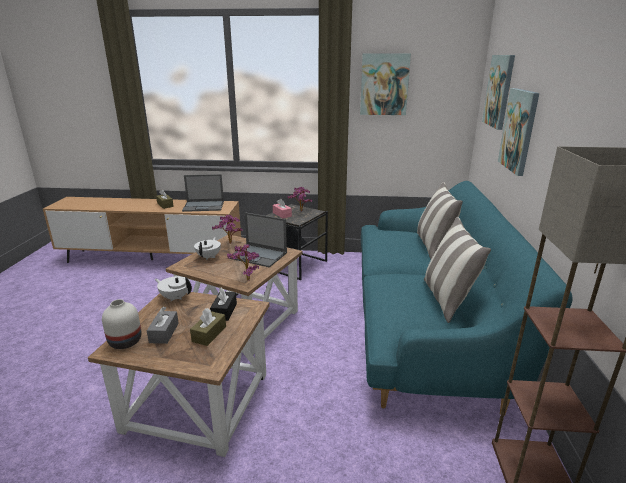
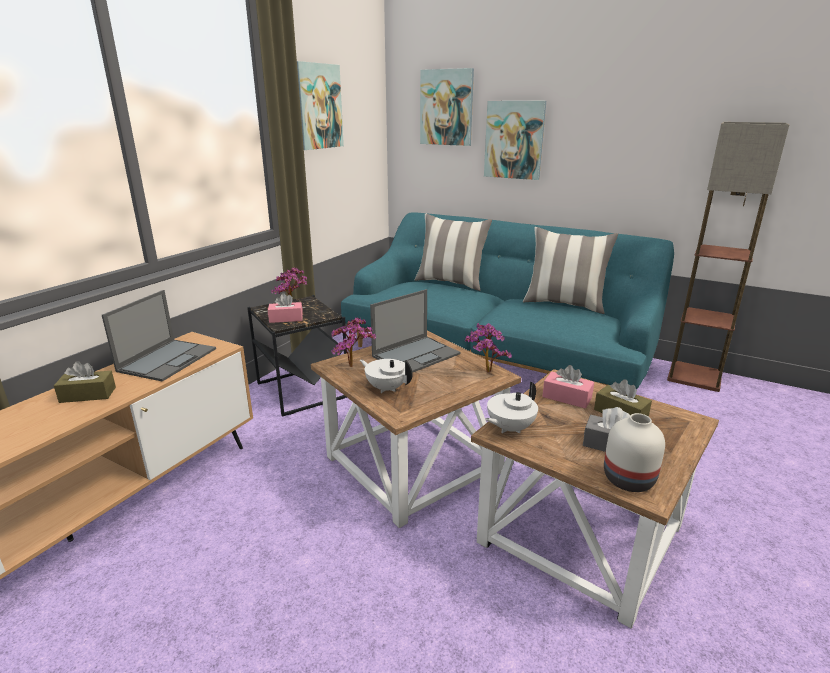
camera: 65 degrees left, 0 degrees up
(224, 311) = (567, 397): black tissue box -> pink tissue box

